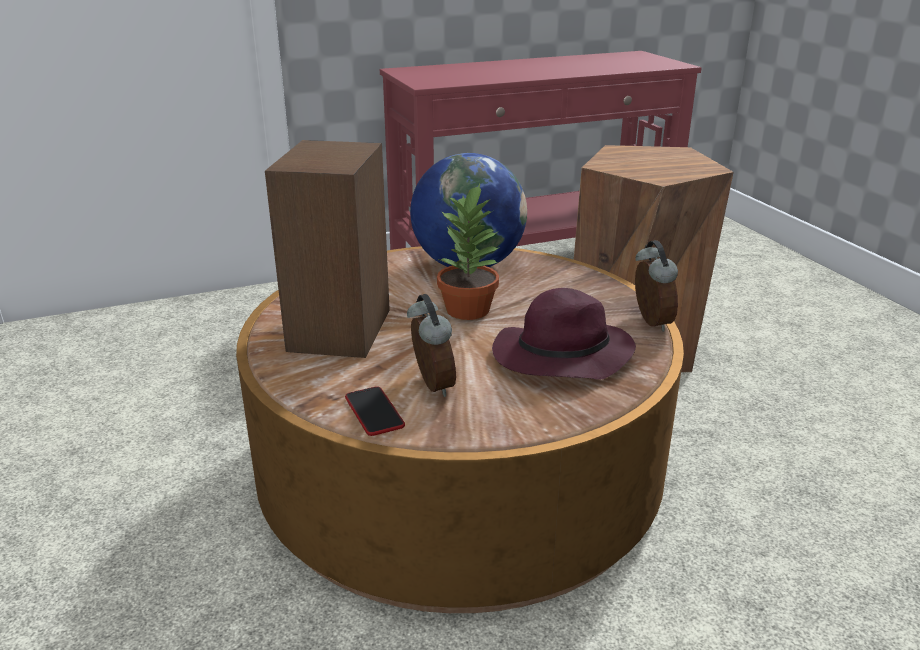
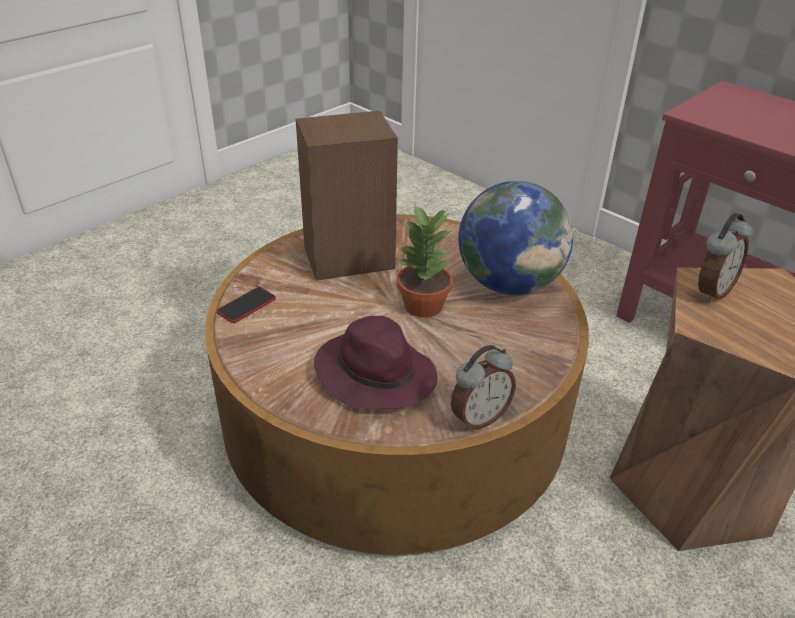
camera: 65 degrees right, 10 degrees up
(431, 386) = (292, 320): alarm clock -> alarm clock (712, 291)

